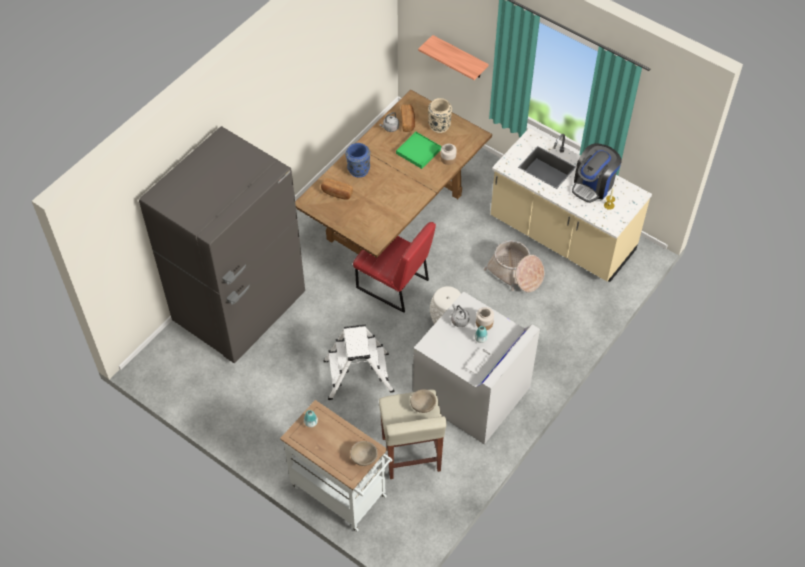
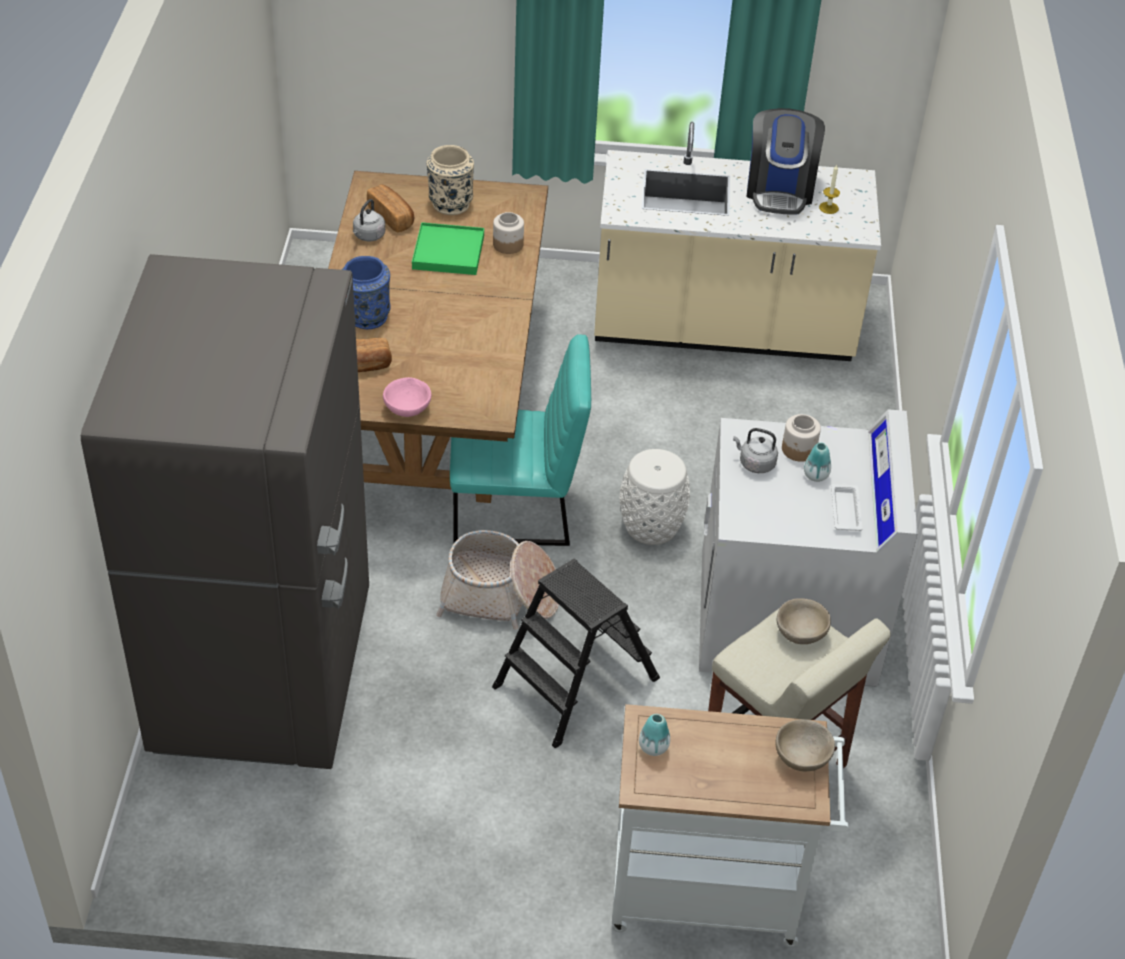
camera: 35 degrees left, 10 degrees down
(341, 223) = (407, 409): none -> pink bowl
(358, 376) = (576, 682): white step ladder -> black step ladder
(394, 285) = (516, 511): red chair -> turquoise chair
(460, 57) = (427, 77): shelf -> none
(515, 273) = (699, 408): basket -> basket (500, 596)

